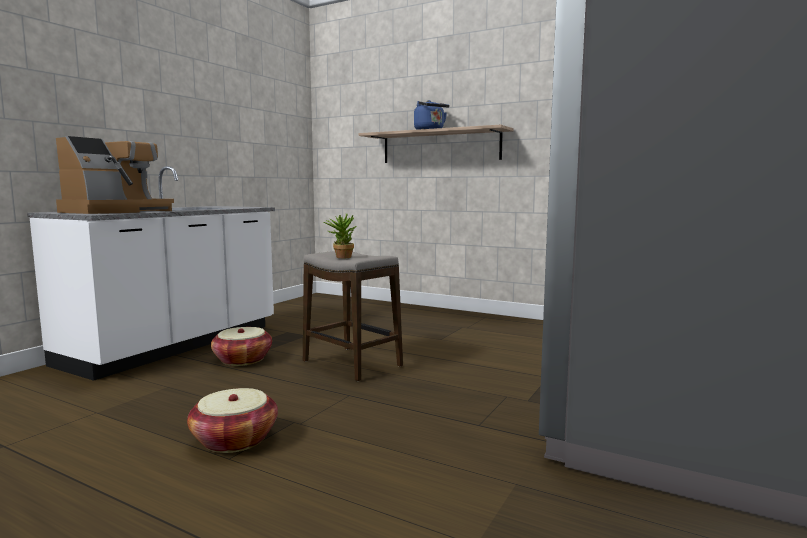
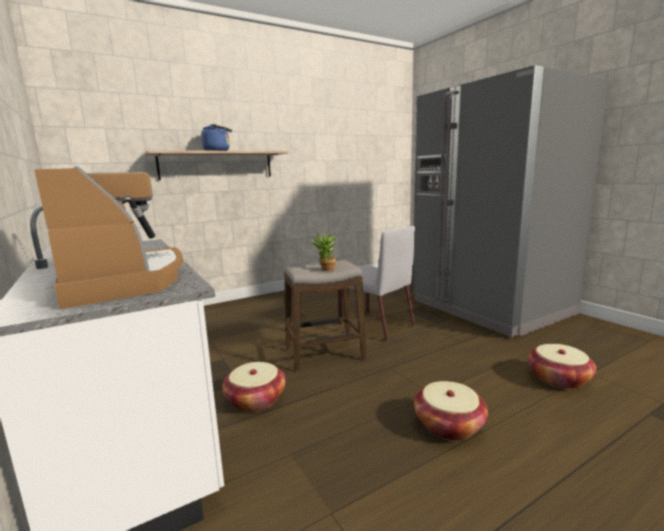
camera: 60 degrees left, 5 degrees up
(419, 510) = (558, 379): none -> basket
(464, 370) = (375, 325): none -> grey chair

